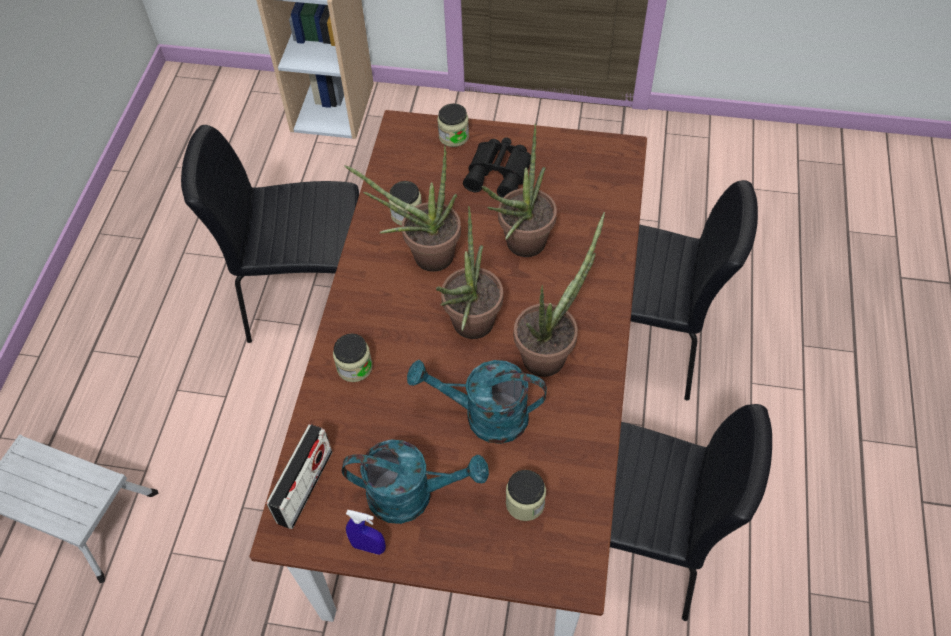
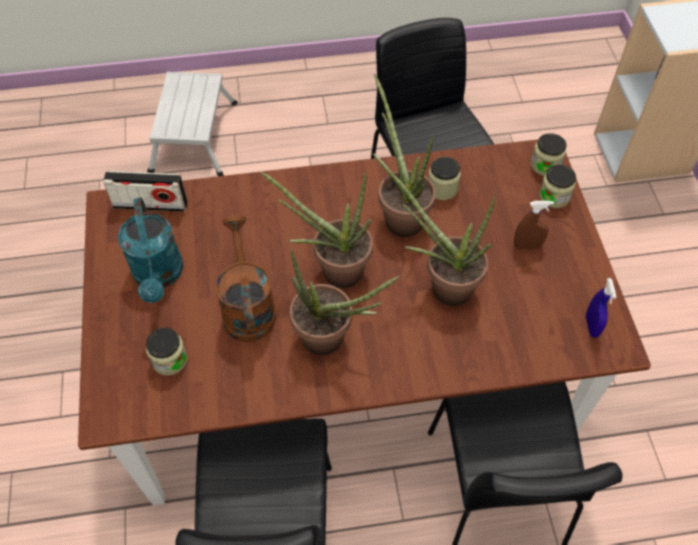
camera: 70 degrees right, 0 degrees up
(354, 367) = (267, 201): jar -> jar (545, 165)
(368, 547) = (107, 261): blue spray bottle -> blue spray bottle (591, 326)
(484, 416) = (247, 307): turquoise watering can -> brown watering can
(500, 173) = (527, 246): black binoculars -> brown spray bottle

